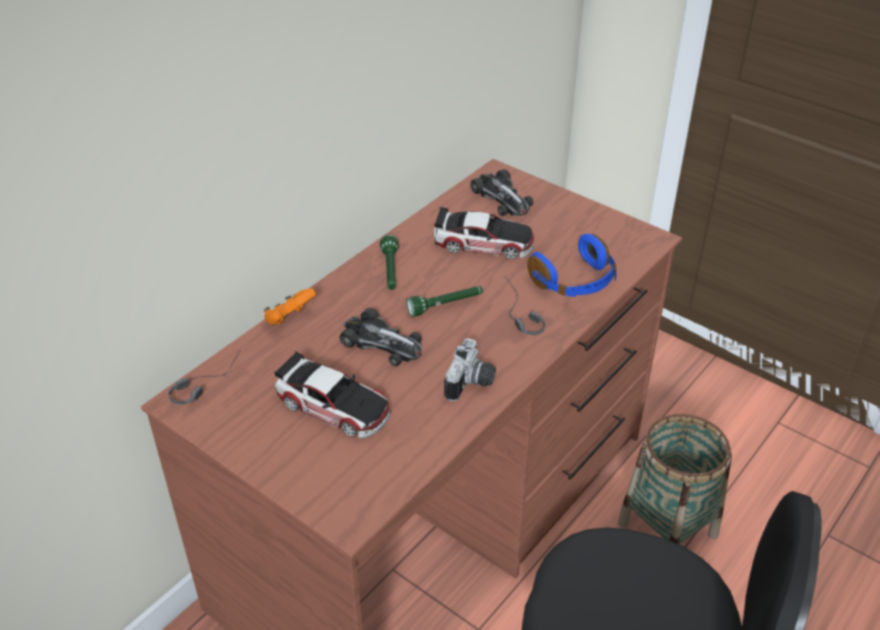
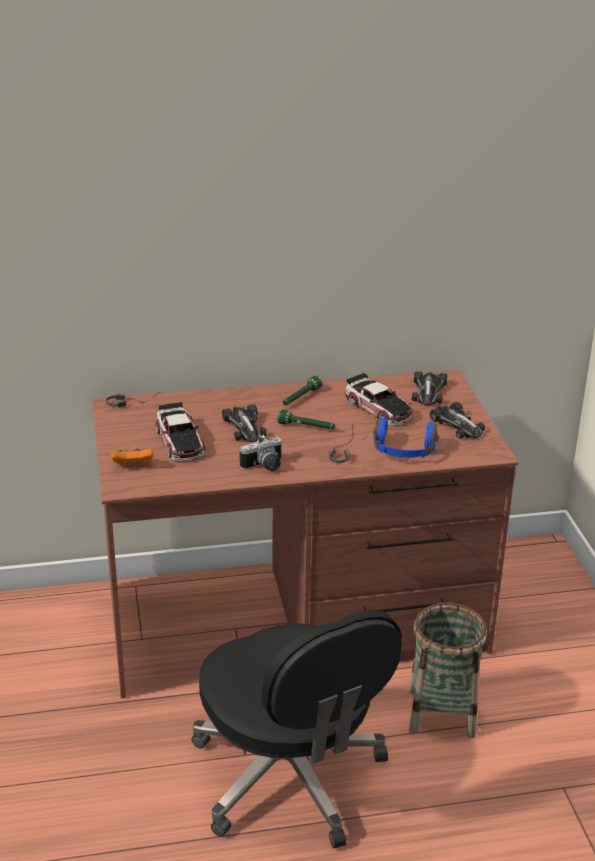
camera: 40 degrees right, 10 degrees down
(289, 318) = (213, 395): orange game controller -> orange game controller (133, 466)
(578, 224) = (457, 425): none -> toy car

